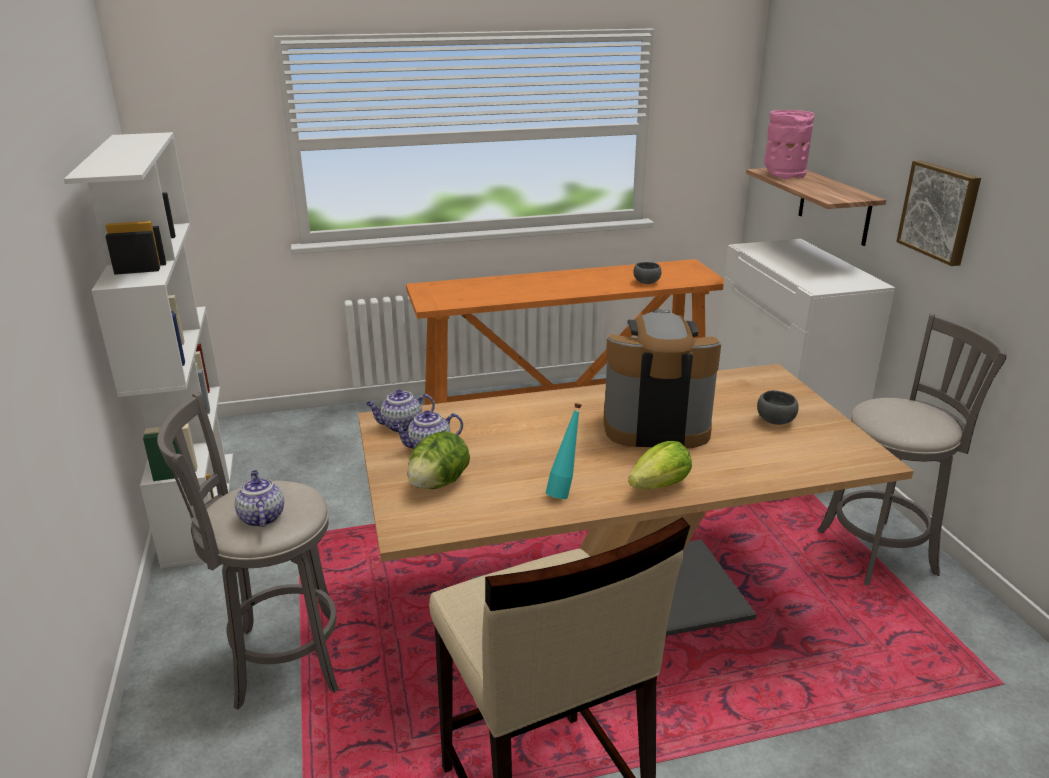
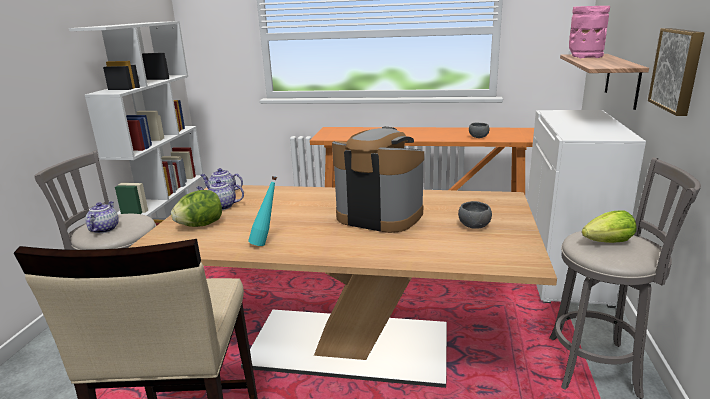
camera: 25 degrees right, 5 degrees down
(660, 486) = (334, 251): lettuce -> lettuce (608, 242)

